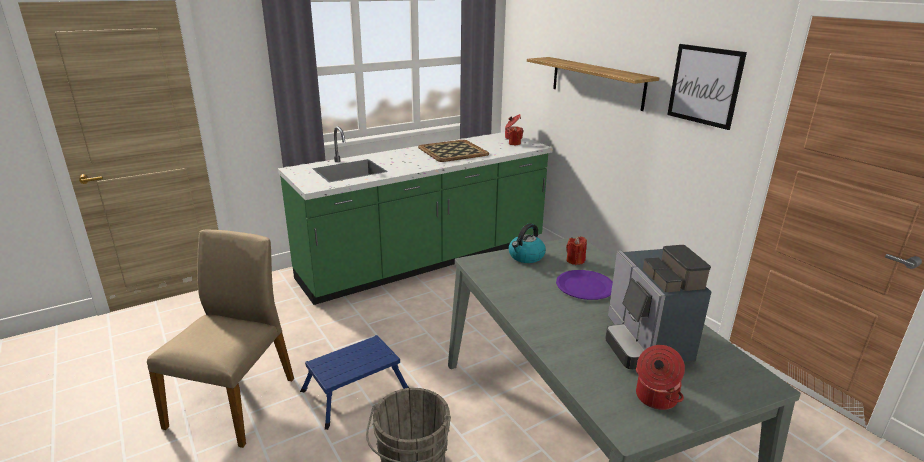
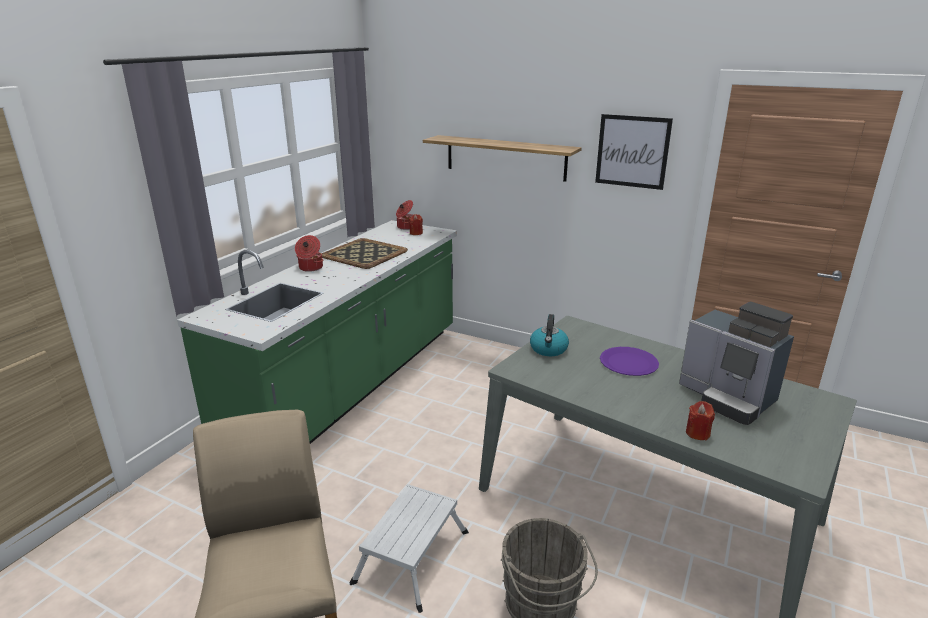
camera: 30 degrees left, 0 degrees up
(356, 391) = (412, 556): blue step ladder -> white step ladder
(575, 261) = (592, 341): red candle -> red candle (697, 433)
(655, 397) = (786, 441): cooking pot -> cooking pot (310, 268)

